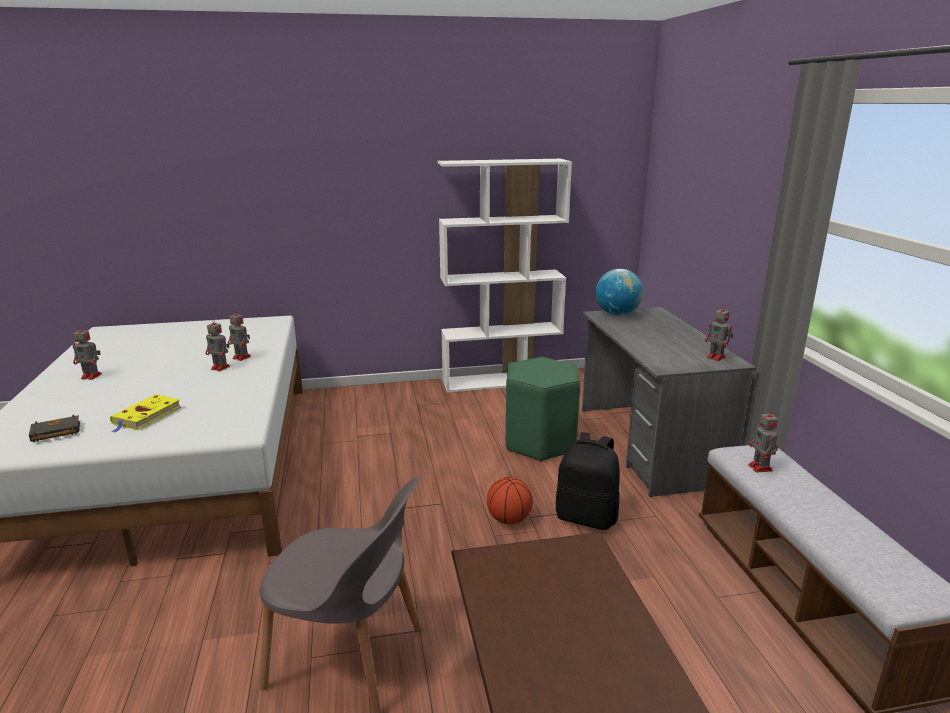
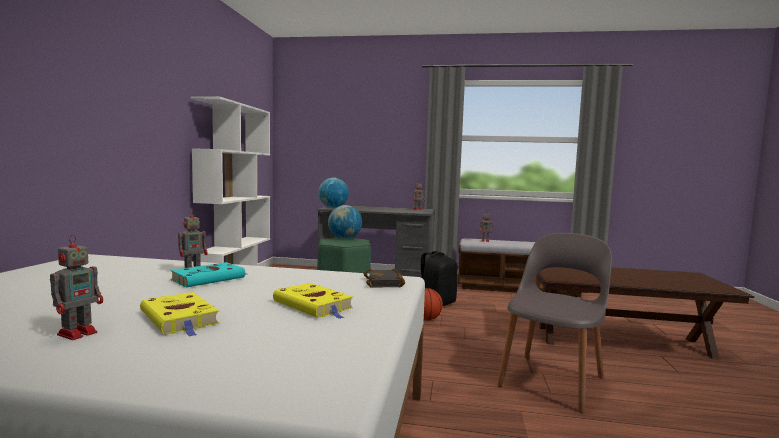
camera: 70 degrees left, 15 degrees down
(54, 433) = (306, 346): black book -> black book (385, 283)
(115, 389) = (180, 319): none -> yellow book
(221, 368) = (210, 278): toy robot -> turquoise book
(556, 366) = (344, 238): none -> globe

